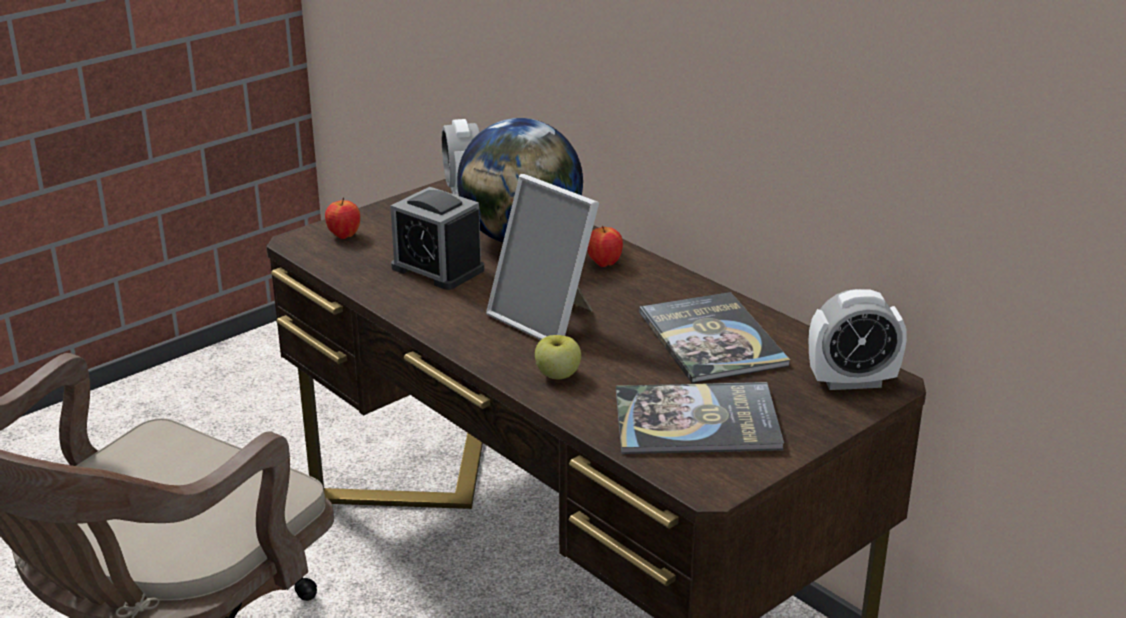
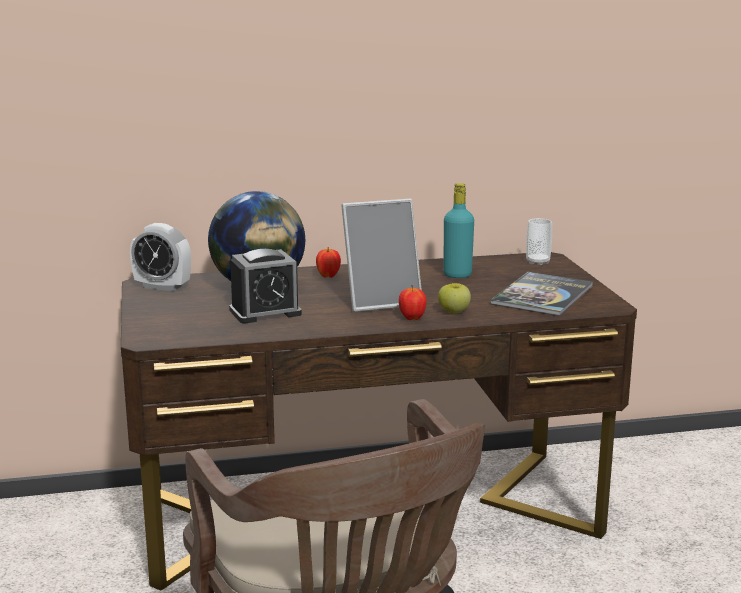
camera: 60 degrees left, 10 degrees down
(344, 236) = (164, 326): apple -> apple (412, 318)
(711, 339) = (457, 275): book -> turquoise bottle
(852, 381) = (538, 262): alarm clock -> cup

